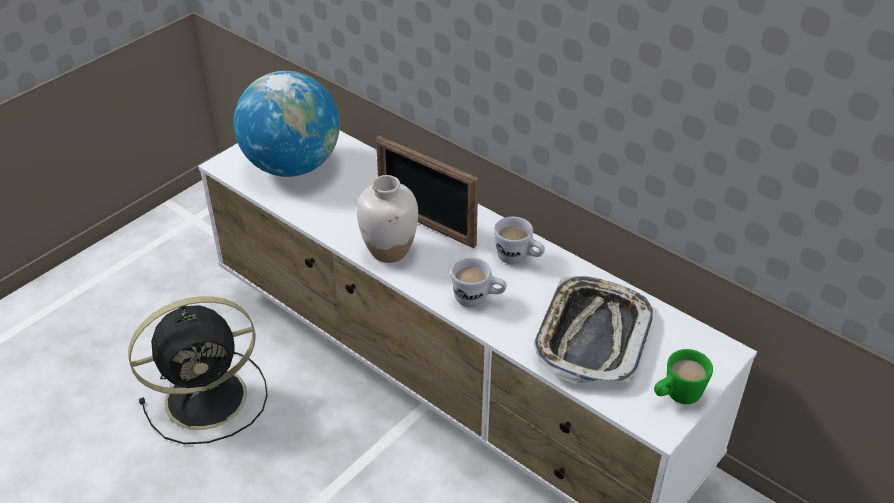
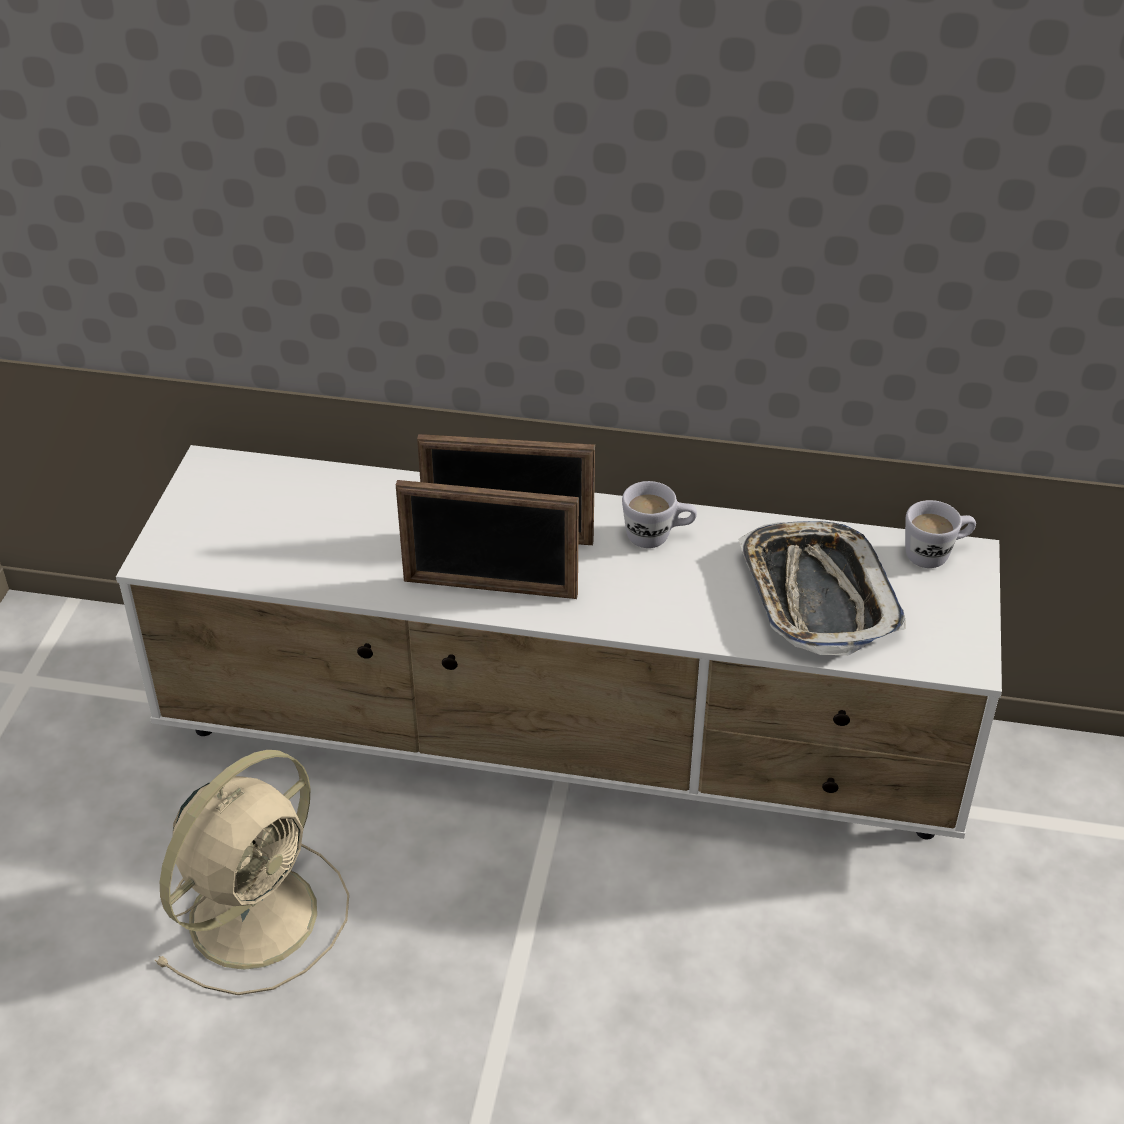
camera: 30 degrees left, 0 degrees up
(210, 397) = (257, 911): black fan -> beige fan
(292, 166) = (257, 527): globe -> none
(389, 250) = (490, 588): white vase -> picture frame
(478, 299) = (651, 605): white mug -> white mug (935, 555)
(676, 396) = (958, 624): green mug -> none

